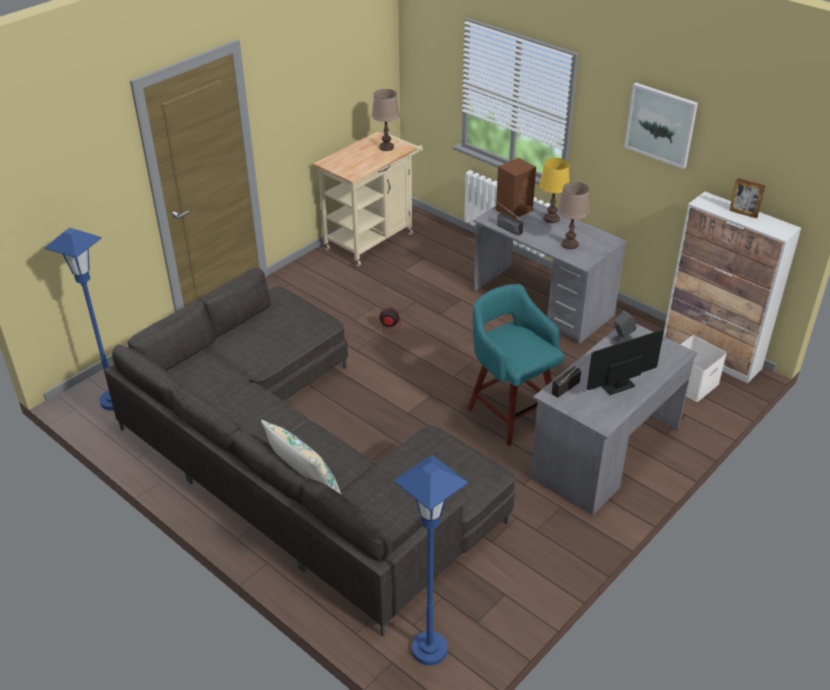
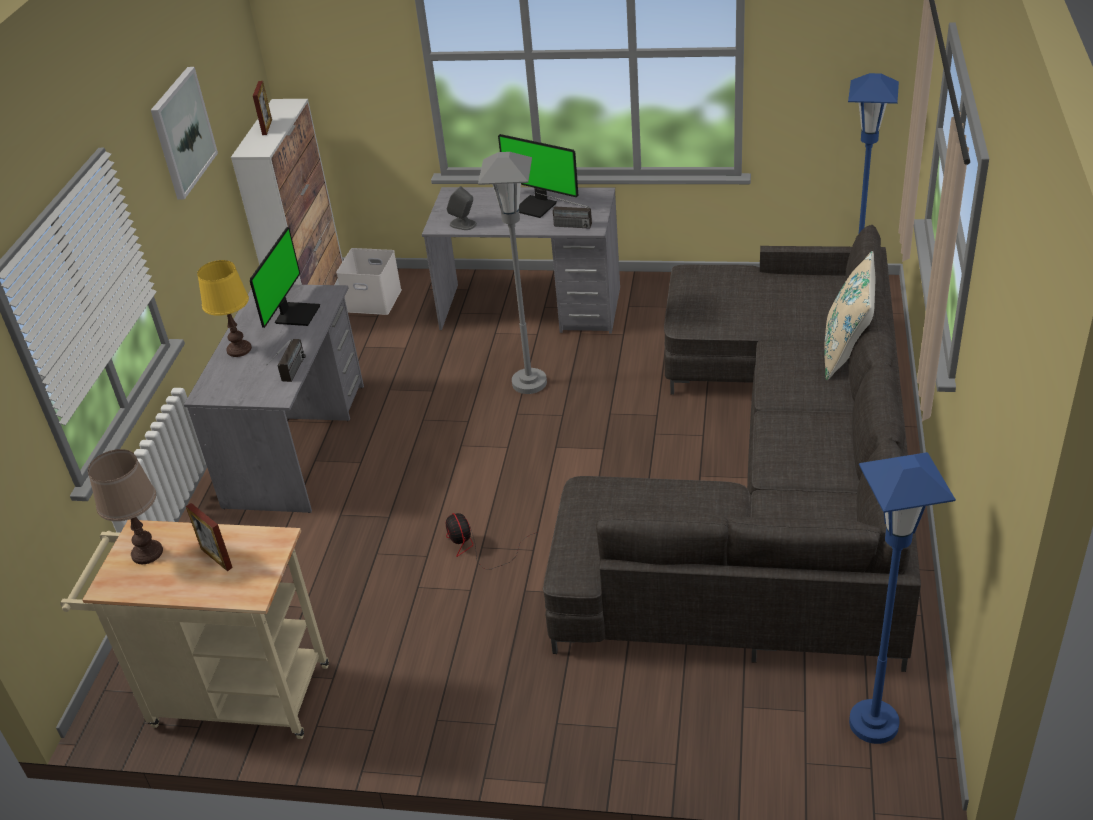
camera: 120 degrees left, 0 degrees up
(360, 160) = (216, 558): none -> picture frame
(510, 412) = (529, 383): turquoise stool -> grey floor lamp
(514, 209) = (235, 385): brown speaker -> none
(570, 244) = (295, 314): brown table lamp -> monitor

